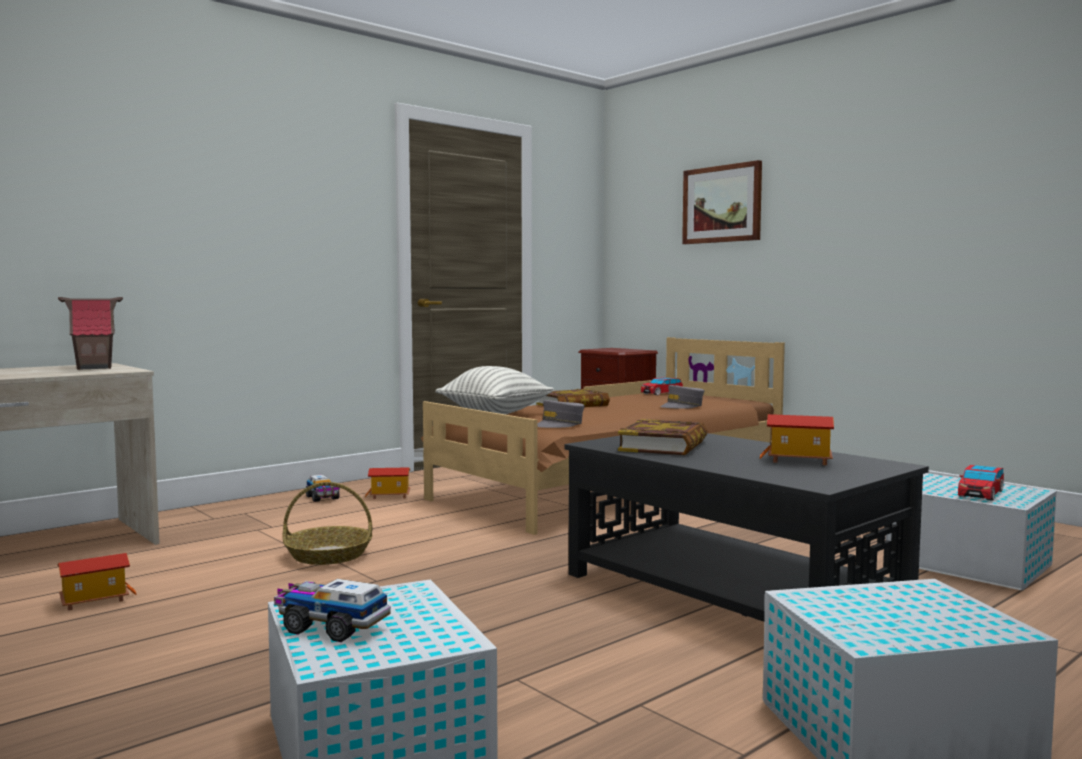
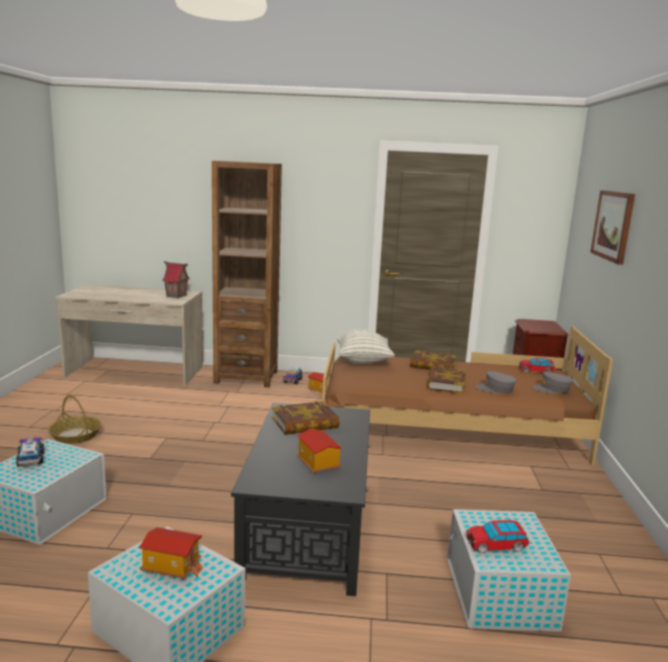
camera: 45 degrees right, 10 degrees up
(95, 600) = (116, 407): toy house -> toy house (172, 567)
(240, 511) = (246, 377): none -> brown bookcase
(328, 555) = (218, 418): basket -> basket (75, 435)
(559, 424) = (362, 382): grey cap -> grey cap (552, 389)
(633, 411) = (445, 384): none -> book

